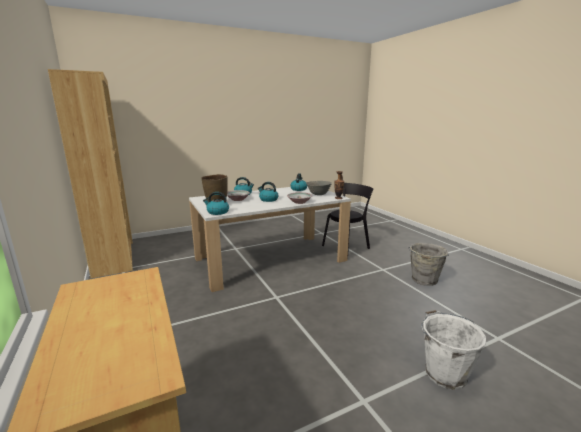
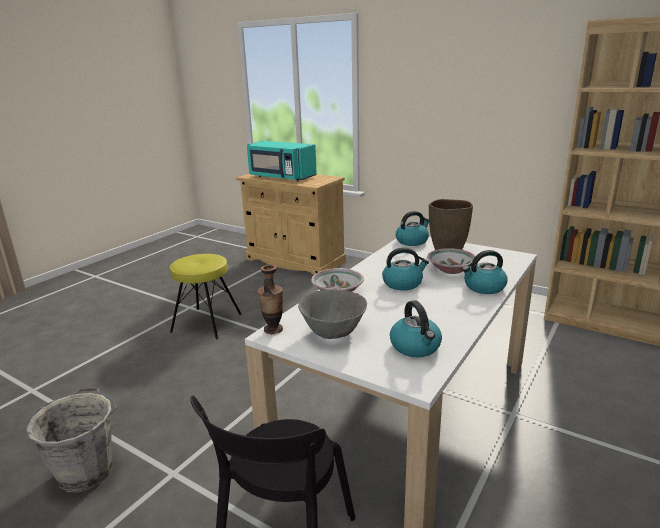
camera: 150 degrees right, 5 degrees up
(122, 328) = (281, 177): none -> turquoise microwave
(348, 360) = (206, 322): none -> yellow stool
(444, 373) = (119, 339): white bucket -> none

